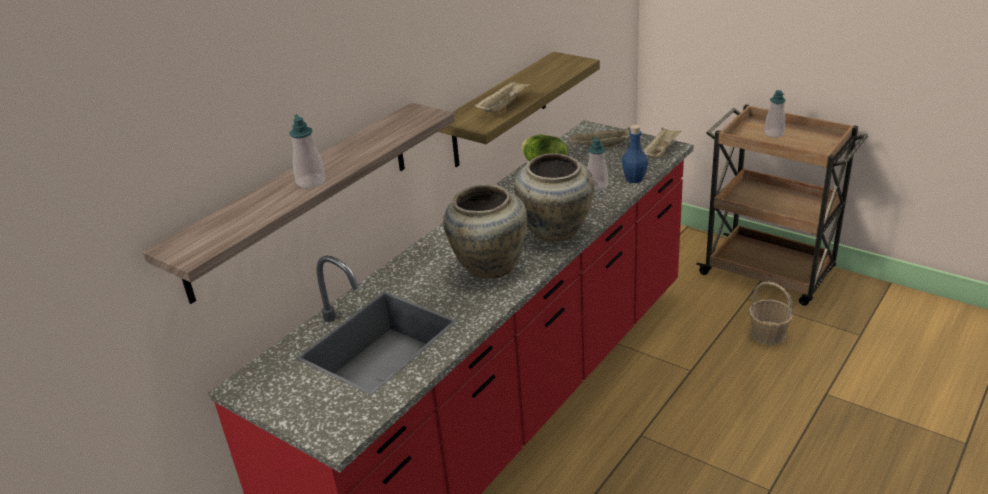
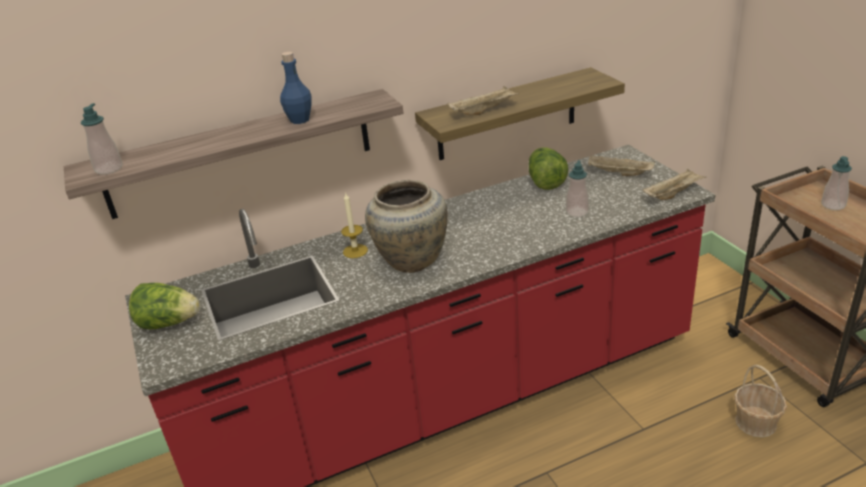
camera: 30 degrees right, 0 degrees up
(296, 399) = (169, 323): none -> lettuce
(311, 182) = (226, 140): soap dispenser -> soap dispenser (109, 169)
(425, 274) = (355, 251): none -> candle
(555, 231) = (497, 244): beige vase -> none
(634, 179) = (619, 214): blue bottle -> blue bottle (300, 120)

